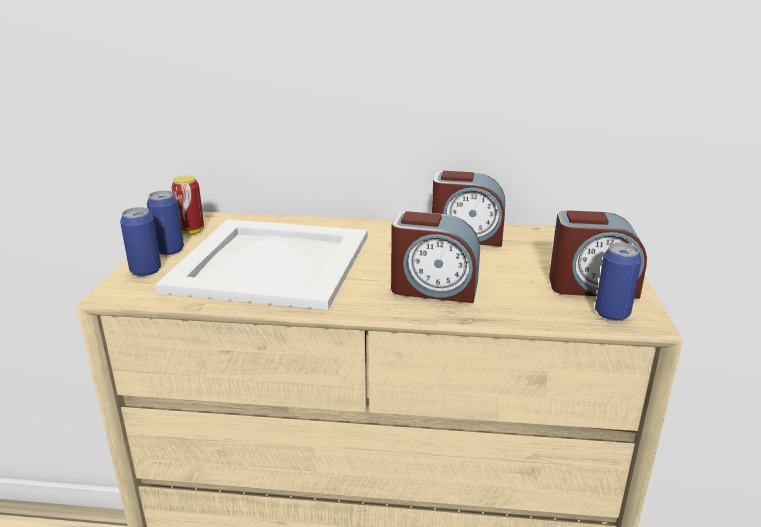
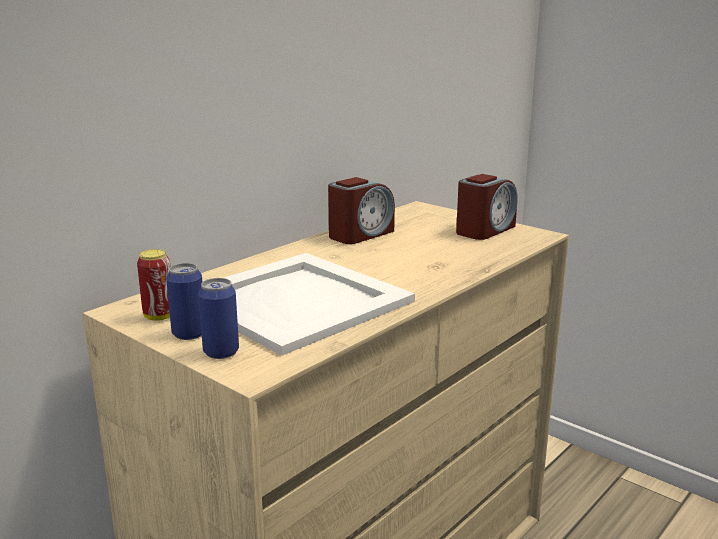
camera: 55 degrees left, 5 degrees down
(434, 288) = (428, 265): alarm clock -> none
(612, 313) = (524, 237): can -> none

